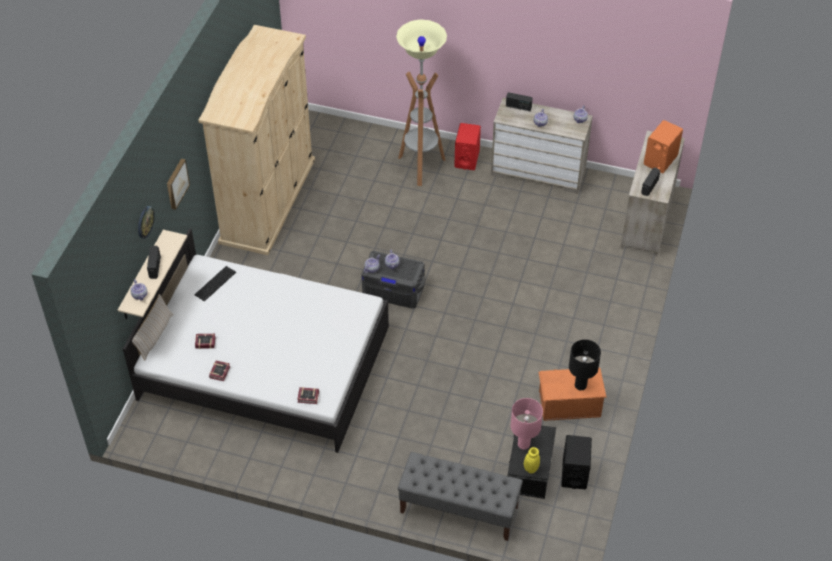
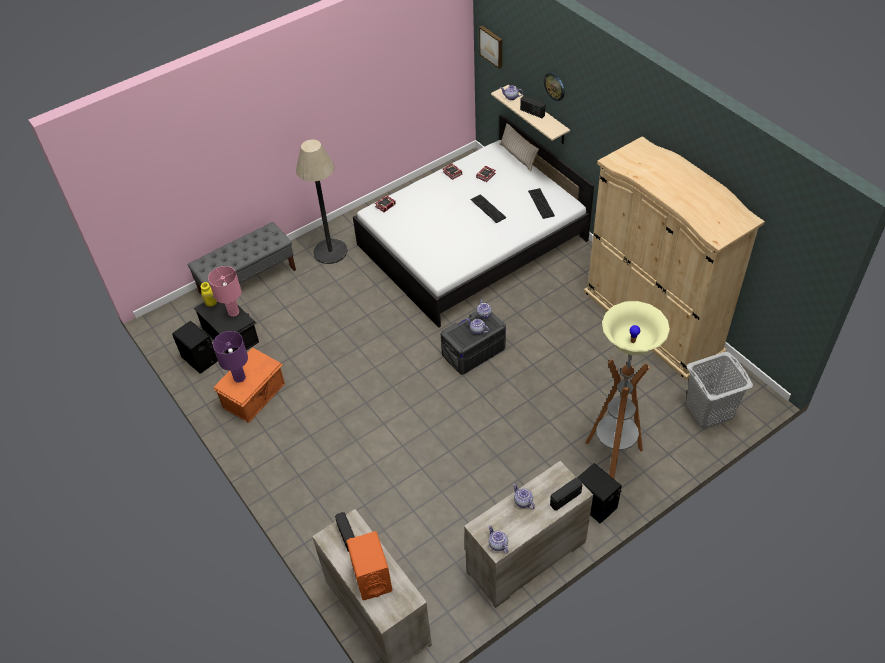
camera: 130 degrees right, 0 degrees up
(176, 183) = (598, 130): picture -> picture (492, 46)
(252, 316) = (488, 208): none -> keyboard
(334, 137) = (709, 411): none -> grey laundry basket
(365, 468) = (330, 251): none -> floor lamp
(467, 159) = (595, 505): red speaker -> black speaker
(580, 385) = (239, 377): black table lamp -> purple table lamp

